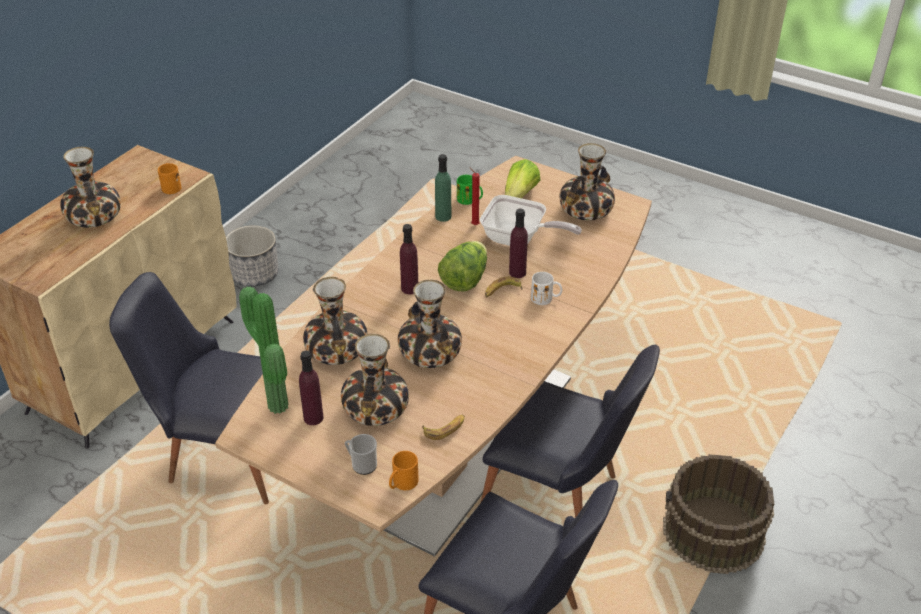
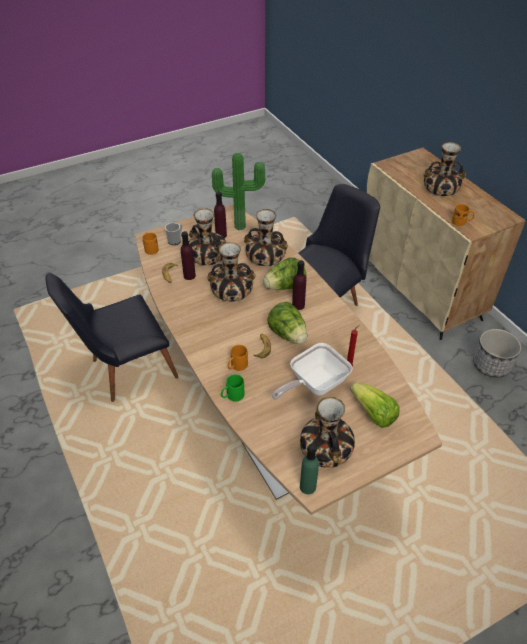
camera: 120 degrees right, 5 degrees up
(383, 311) = (285, 286): none -> lettuce
(443, 216) = (371, 354): green bottle -> green bottle (307, 487)
(470, 200) = (385, 379): green mug -> green mug (232, 396)
(517, 272) = (276, 365): purple bottle -> purple bottle (189, 276)
(546, 298) = (237, 366): white mug -> orange mug
(562, 498) = (182, 435): black chair -> none
(713, 533) = (93, 500): brown bucket -> none

